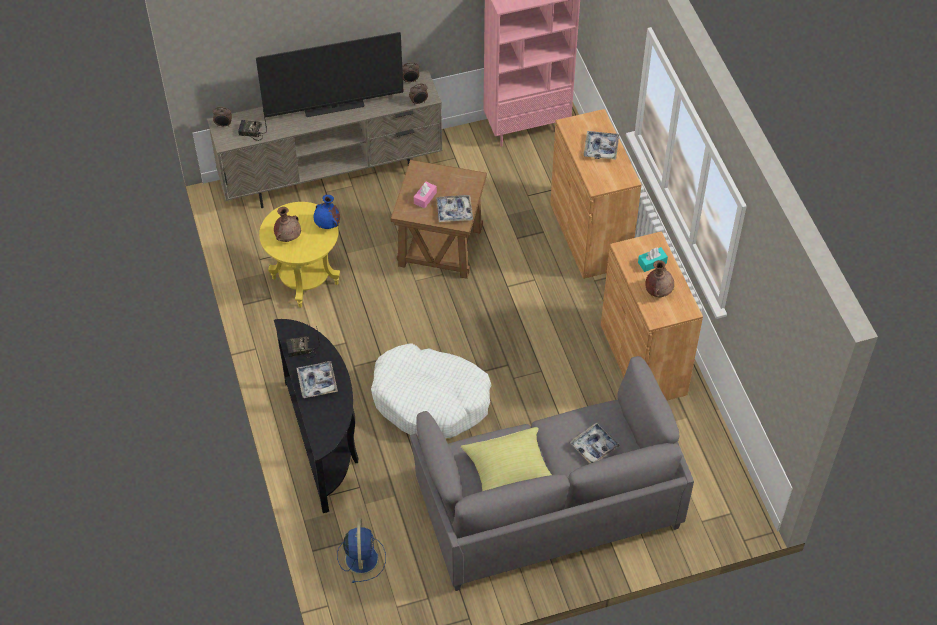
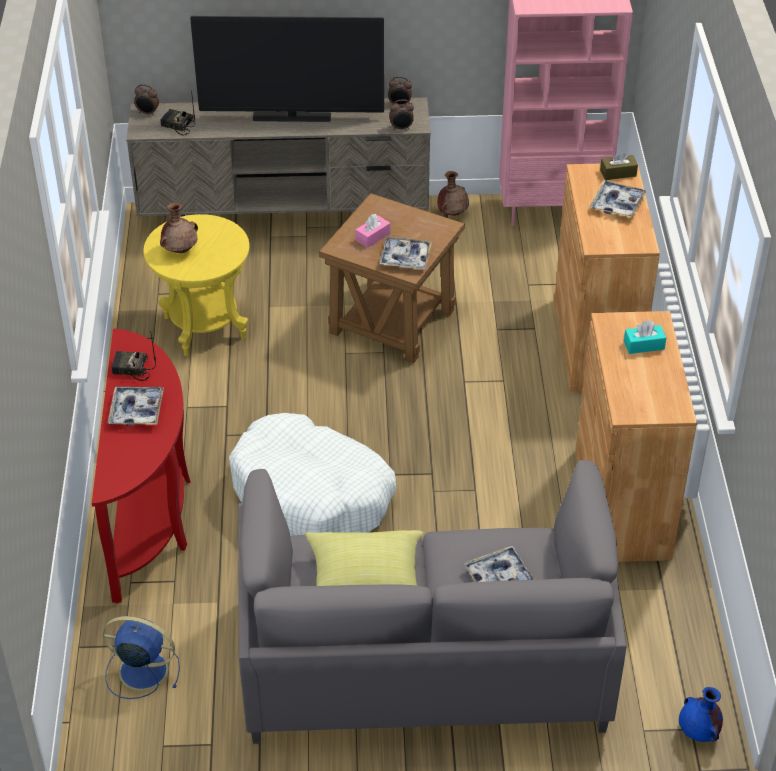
camera: 15 degrees right, 10 degrees down
(325, 441) = (152, 515): black console table -> red console table
(328, 225) = (236, 245): blue vase -> blue vase (698, 733)
(361, 557) = (141, 670): blue fan -> blue fan turned 90 degrees counterclockwise
(594, 121) = (618, 173): none -> brown tissue box
(658, 291) = (641, 380): brown vase -> brown vase (452, 213)

